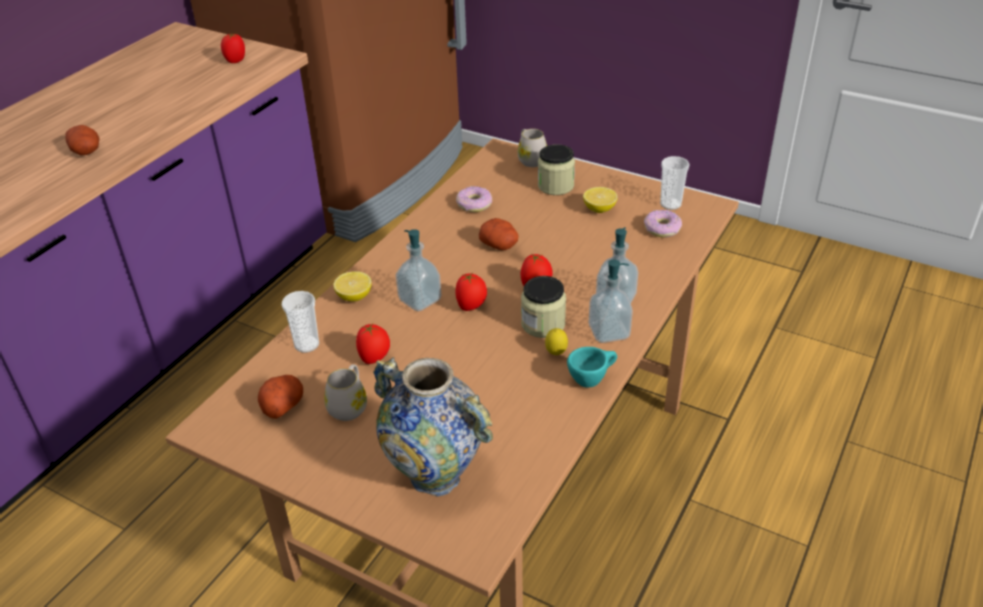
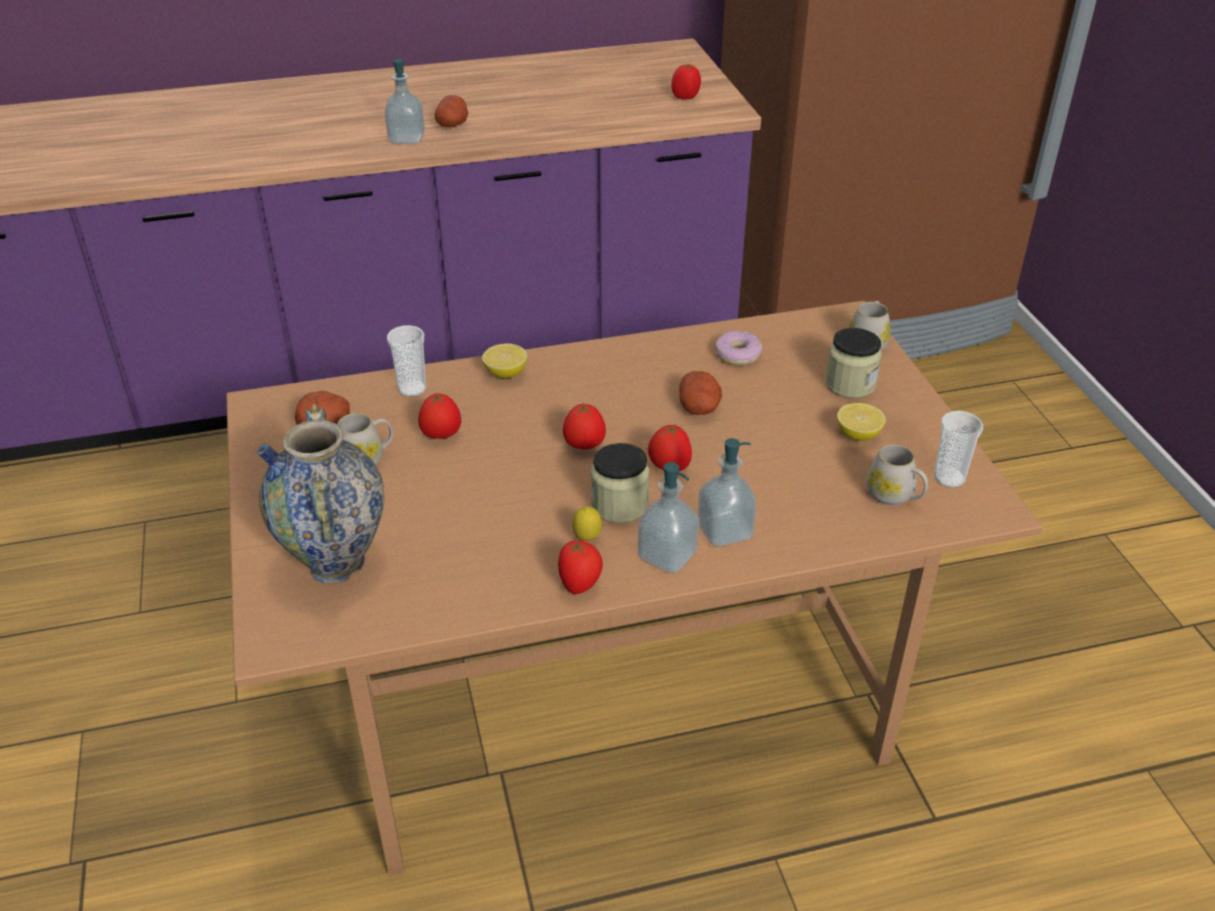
camera: 45 degrees right, 0 degrees up
(420, 300) = (551, 411): soap dispenser -> soap dispenser (407, 138)
(592, 380) = (580, 585): turquoise cup -> tomato
(662, 229) = (894, 496): donut -> white mug

